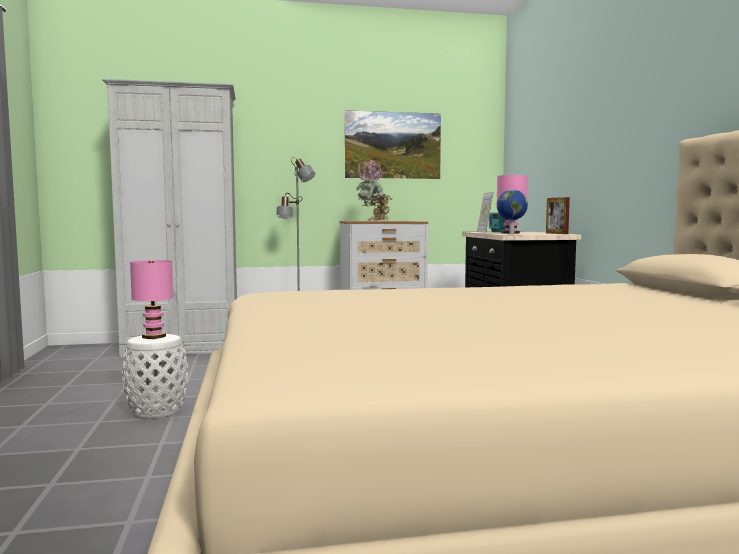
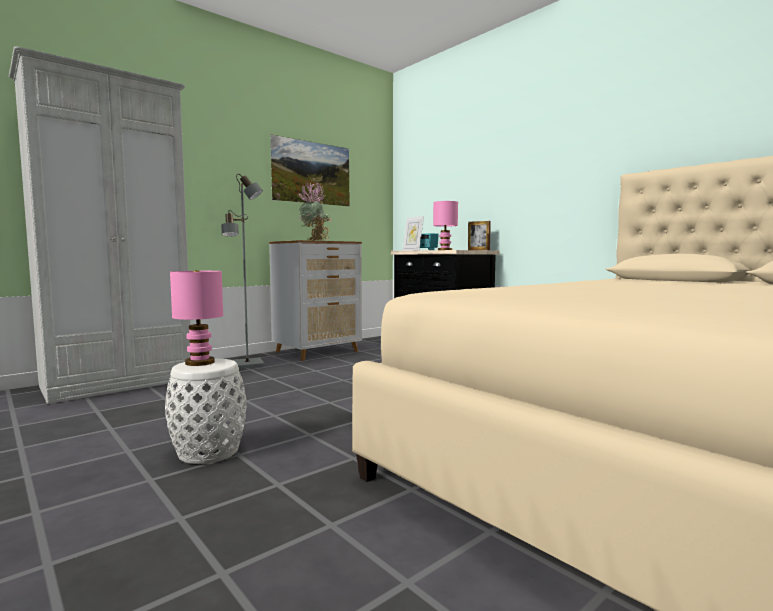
camera: 30 degrees left, 0 degrees up
(510, 234) = (457, 249): globe -> none

